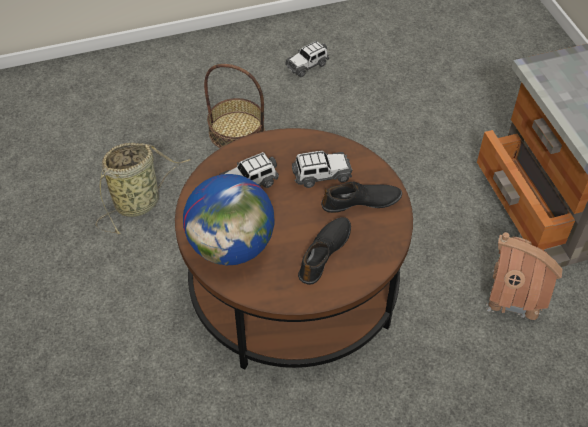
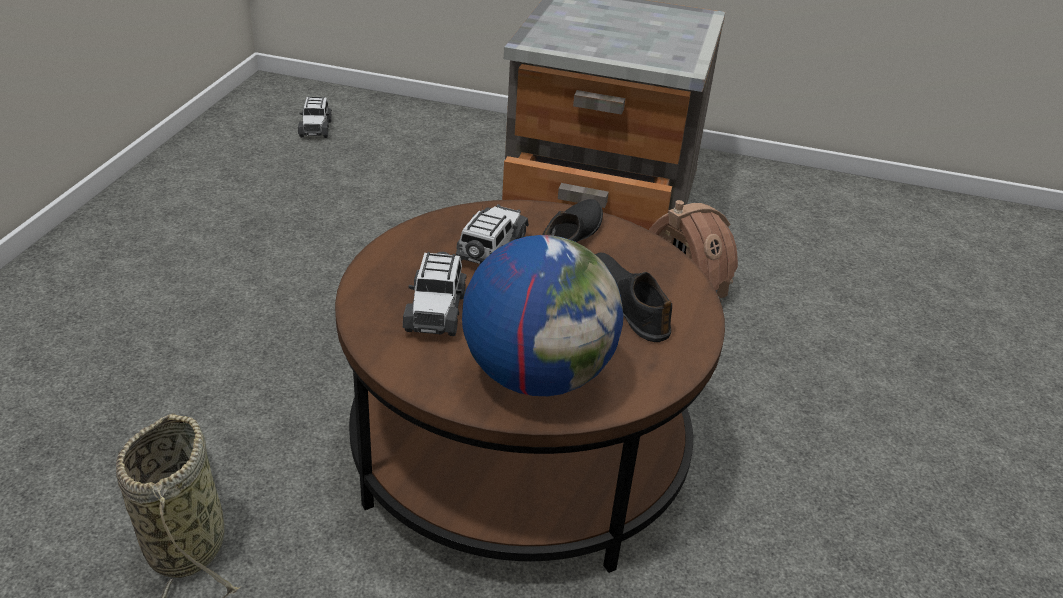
camera: 60 degrees left, 15 degrees down
(236, 131) = (194, 370): basket -> none
(307, 65) = (175, 255): toy car -> toy car (316, 128)

